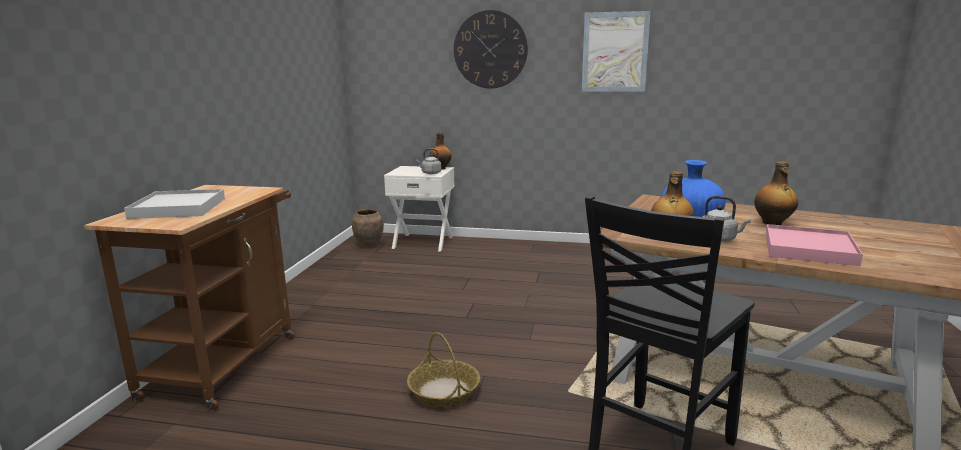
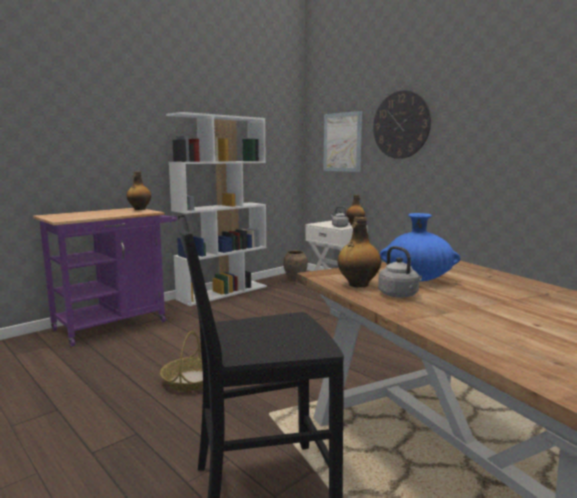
camera: 35 degrees right, 5 degrees down
(178, 208) = (87, 214): white tray -> none
(226, 361) = (117, 323): brown cart -> purple cart
(307, 282) = (223, 292): none -> white bookcase
(615, 52) = (511, 123): picture -> picture (342, 142)
(772, 223) = (505, 296): bottle -> bottle (139, 209)
(809, 249) = (474, 322): pink tray -> none

